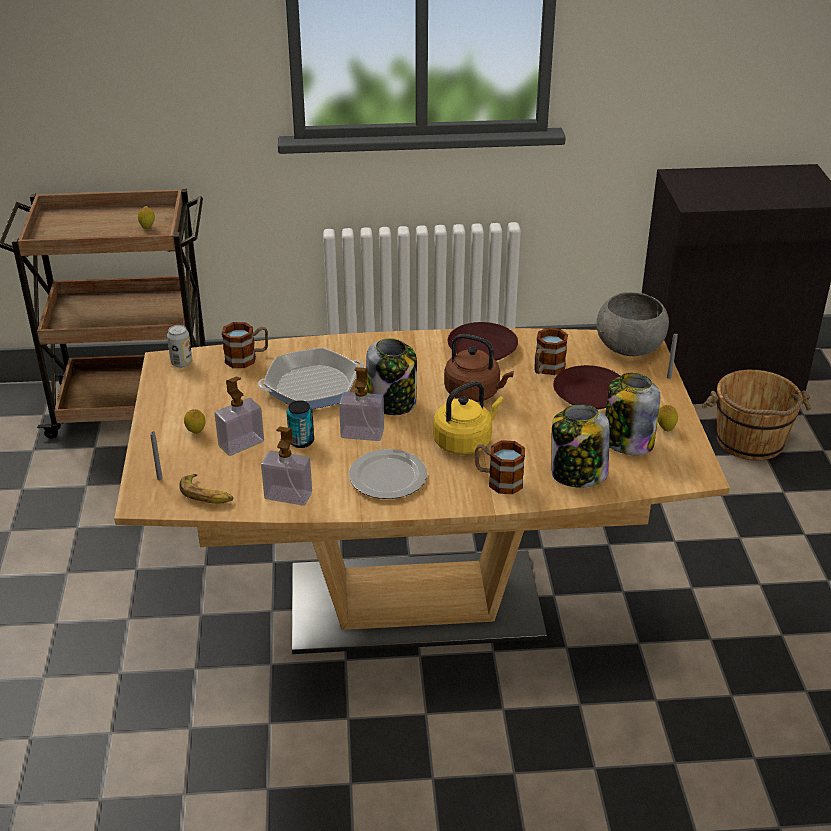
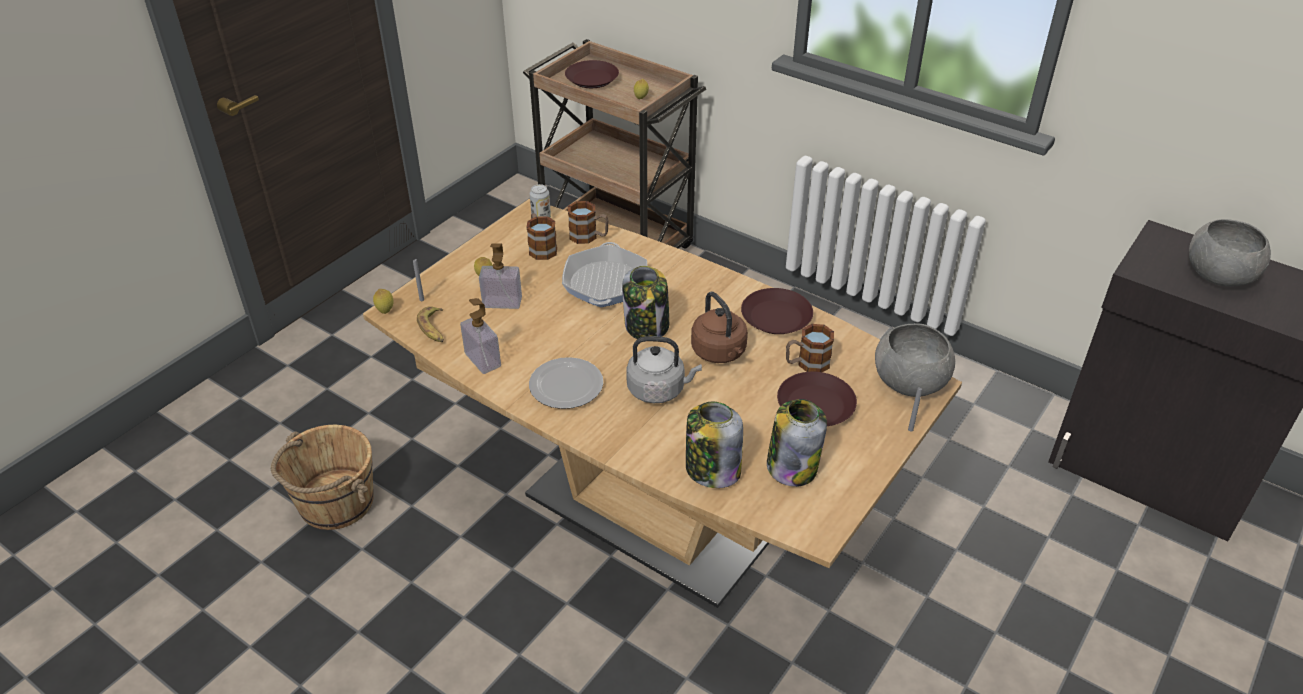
camera: 40 degrees right, 5 degrees up
(76, 228) = (592, 79): none -> brown plate
(301, 441) = (543, 323): can -> none
(312, 386) = (605, 282): frying pan -> frying pan turned 105 degrees counterclockwise
(362, 433) = (592, 340): soap dispenser -> none
(465, 442) = (659, 390): yellow kettle -> grey kettle
(498, 480) = (642, 437): mug -> mug (541, 247)
(665, 429) = (842, 475): lemon -> lemon (385, 311)
(739, 187) = (1218, 275): none -> grey bowl
(750, 441) = (1114, 550): brown bucket -> brown bucket (335, 502)

